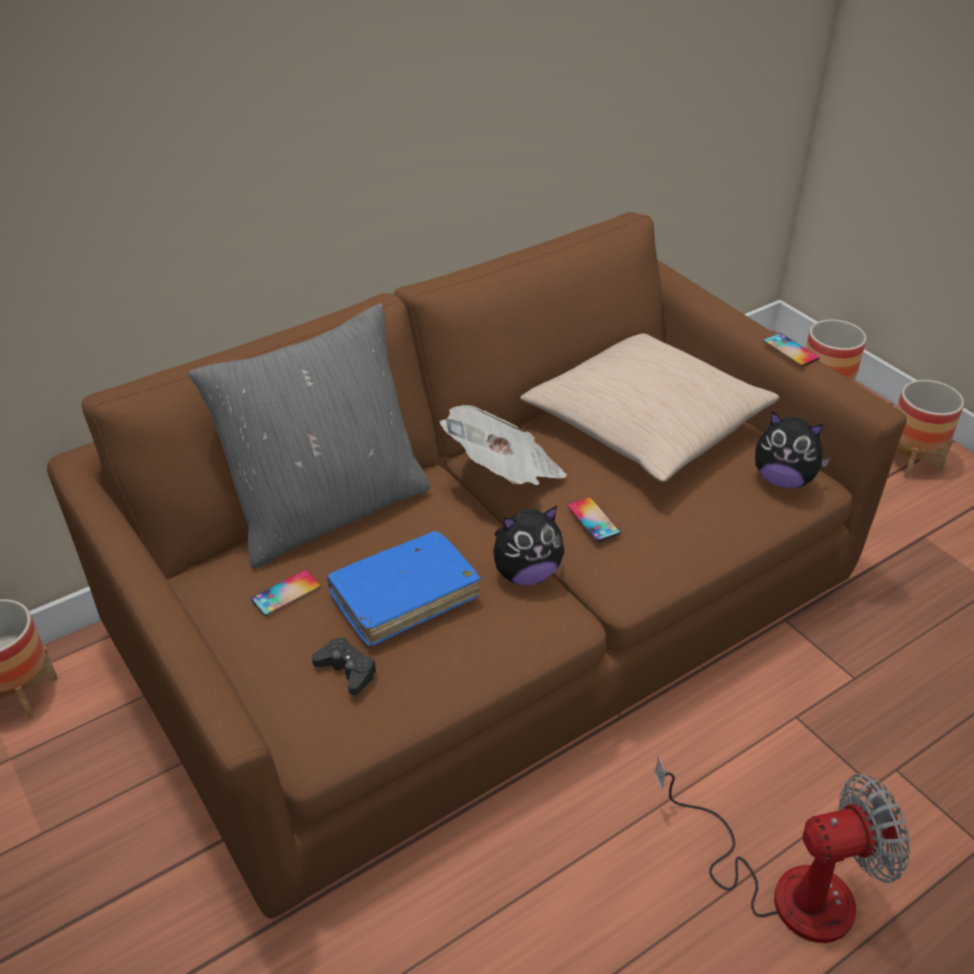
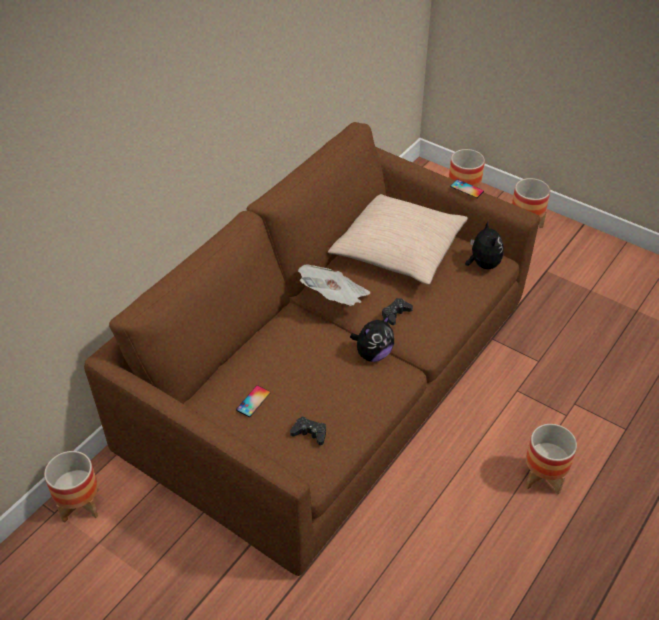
camera: 20 degrees left, 5 degrees up
(328, 509) = (248, 346): grey pillow -> none
(404, 596) = (318, 385): blue book -> none
(593, 519) = (395, 314): phone -> black game controller
(783, 479) = (482, 264): plush toy -> plush toy turned 105 degrees counterclockwise
(785, 886) = (543, 477): fan -> planter

